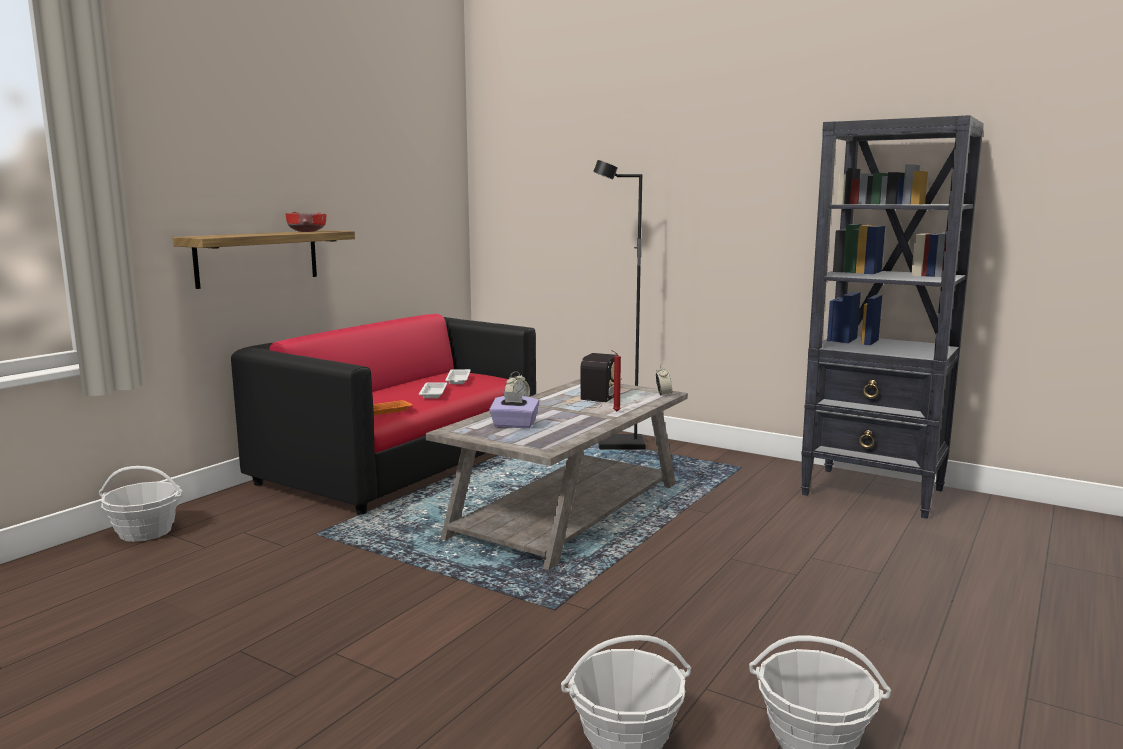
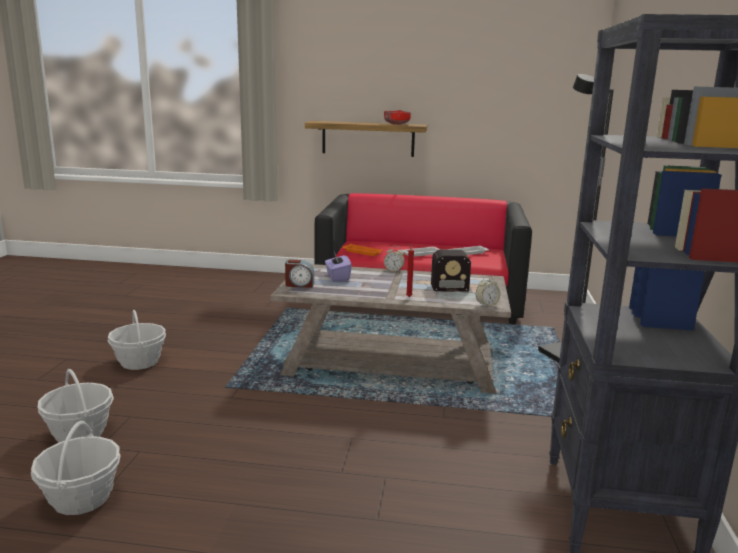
camera: 65 degrees right, 5 degrees up
(145, 532) = (261, 278): basket -> basket (139, 362)
(524, 442) = (299, 284): none -> alarm clock

